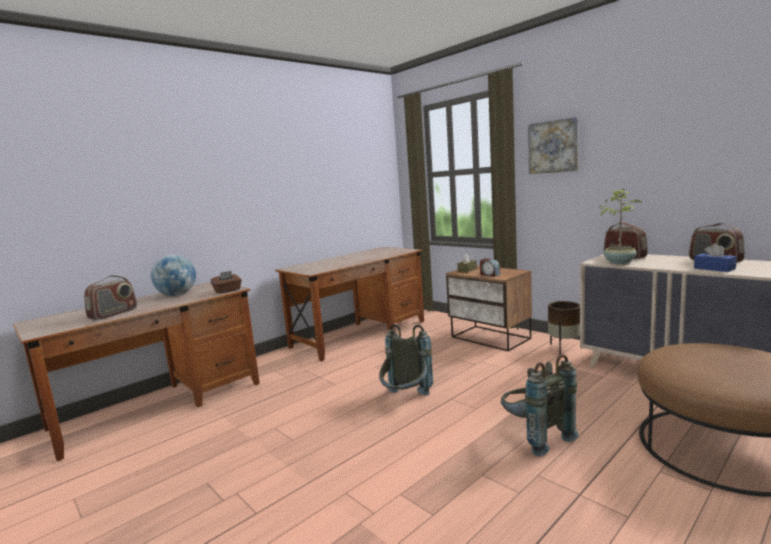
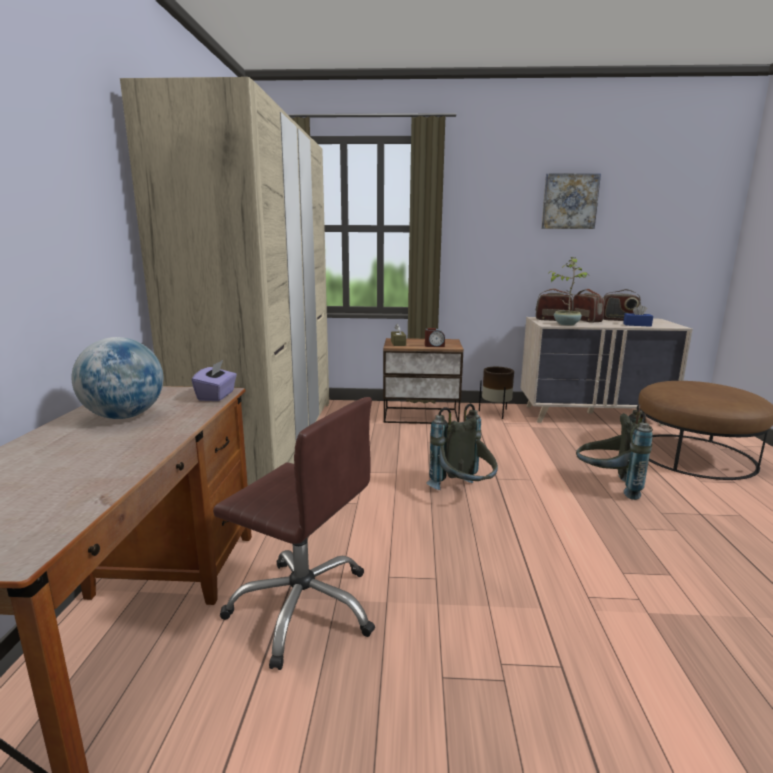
camera: 45 degrees left, 5 degrees up
(114, 314) = (96, 470): radio -> radio (586, 320)
(220, 424) = (304, 607): none -> brown office chair
(228, 291) = (217, 396): brown tissue box -> purple tissue box
(359, 334) = (269, 441): desk -> beige wardrobe
(553, 146) = (477, 211): picture -> picture (569, 201)

